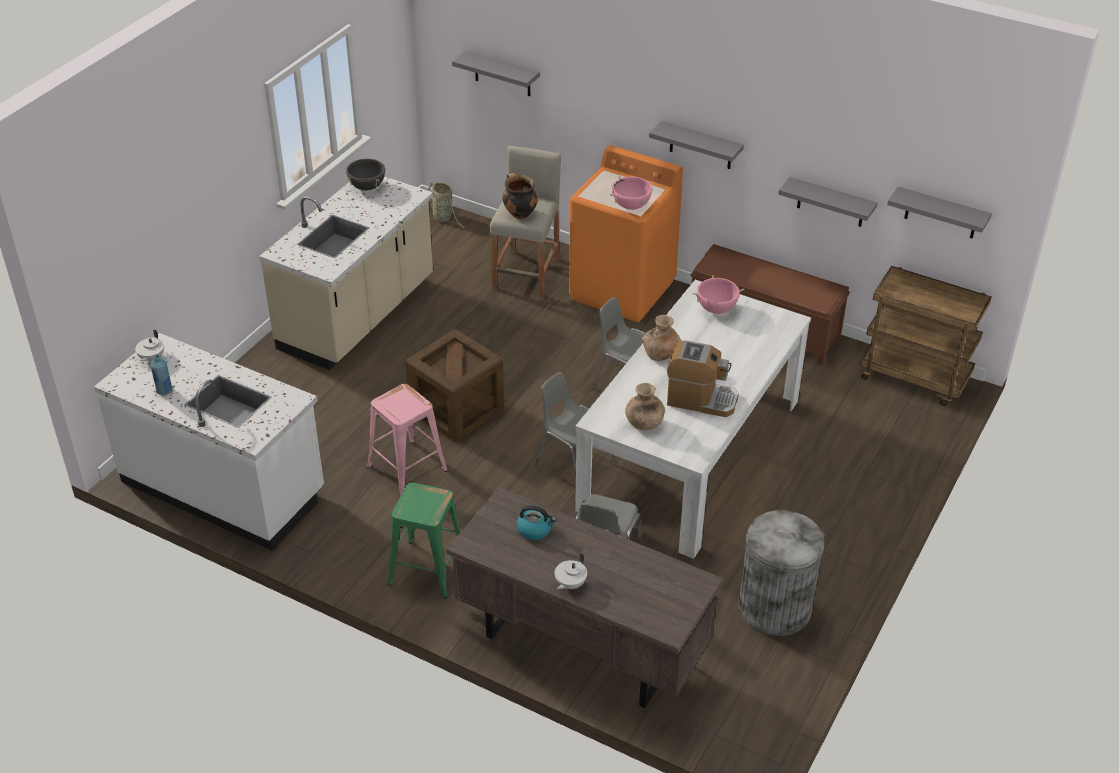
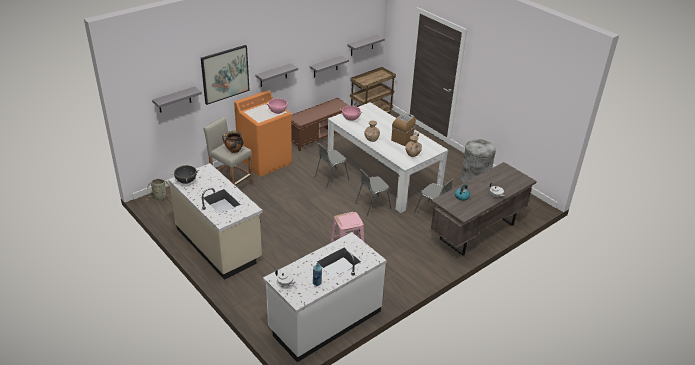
camera: 70 degrees left, 5 degrees down
(426, 569) = (416, 263): green stool -> none
(457, 411) = (316, 229): crate -> none
(599, 83) = (225, 74): none -> picture

